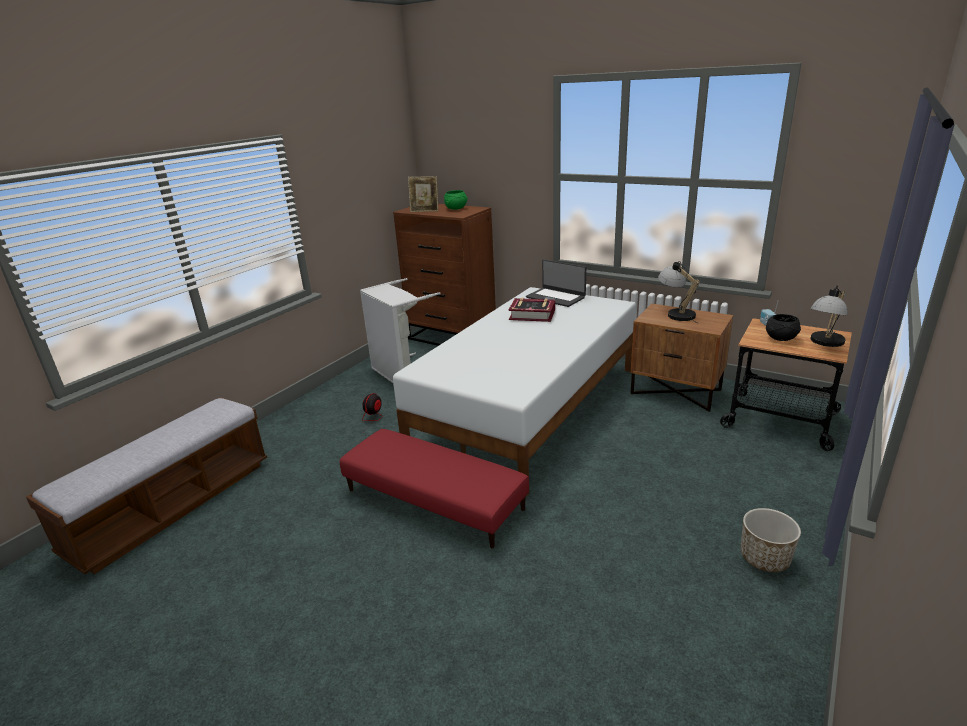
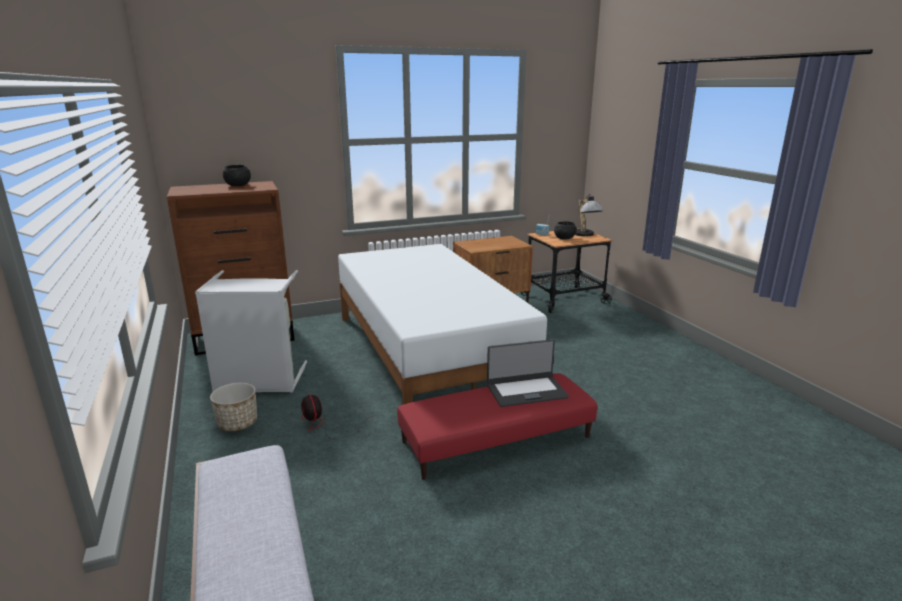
camera: 55 degrees left, 5 degrees down
(425, 211) = (209, 191): picture frame -> none
(456, 208) = (238, 185): green bowl -> black bowl
(532, 314) = (395, 268): book -> none
(556, 297) = (380, 254): laptop -> laptop (526, 391)
(676, 313) = (482, 242): table lamp -> none
(764, 558) = (681, 359): planter -> planter (237, 423)

